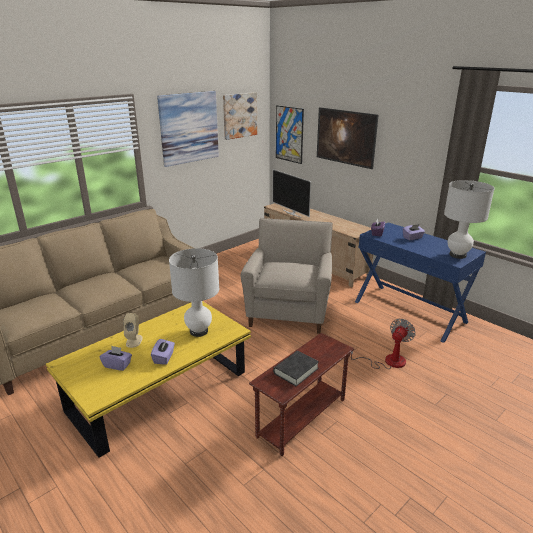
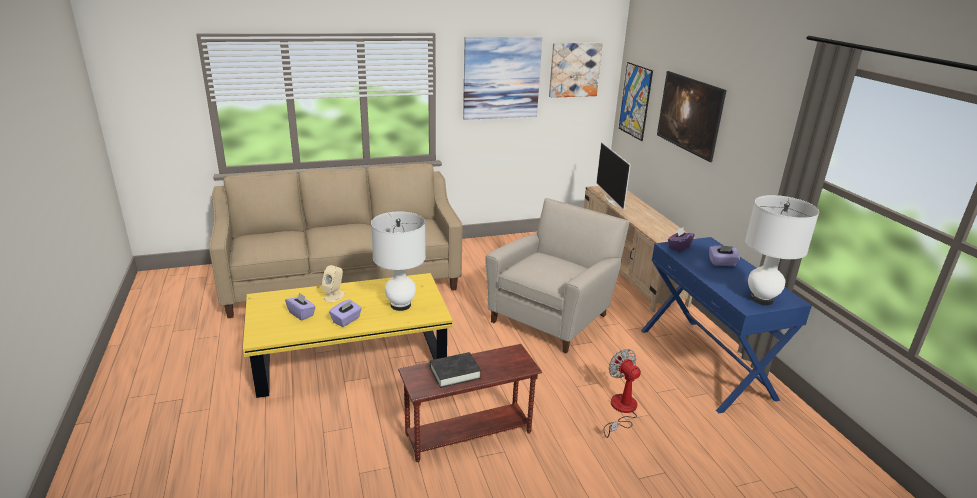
camera: 25 degrees right, 0 degrees up
(387, 361) = (621, 410): fan -> fan turned 90 degrees counterclockwise

